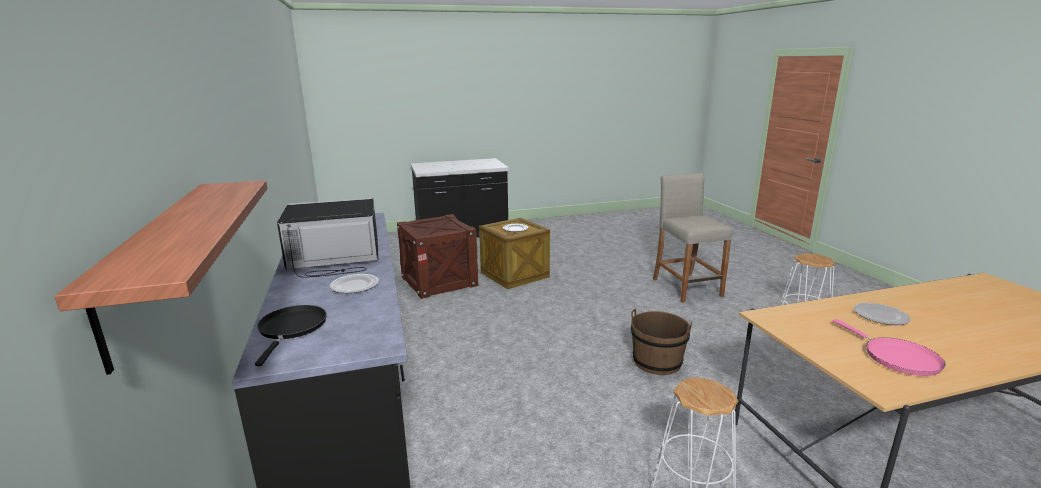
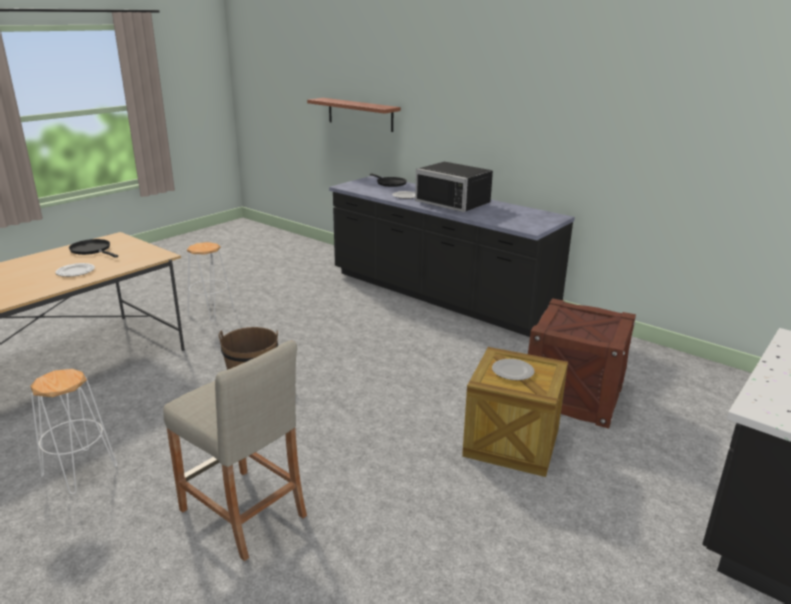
camera: 145 degrees right, 5 degrees up
(334, 258) = (456, 202): black microwave -> black microwave turned 90 degrees clockwise
(896, 357) = (92, 250): pink frying pan -> black frying pan

